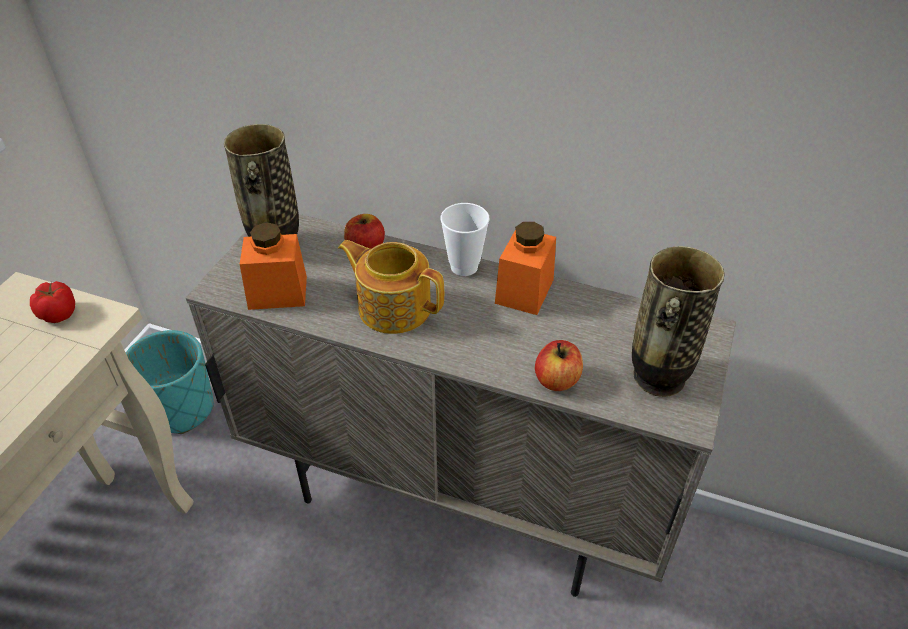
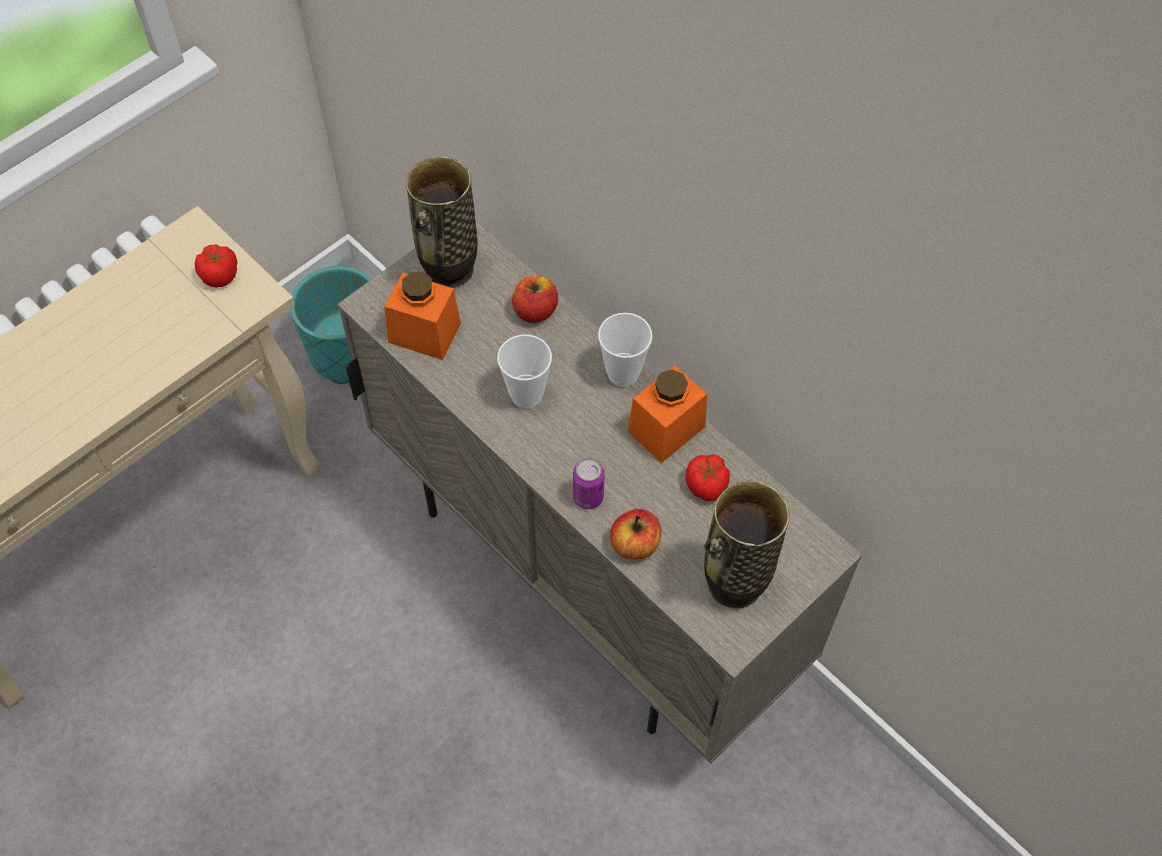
camera: 25 degrees right, 15 degrees up
(393, 307) = (526, 395): teapot -> cup
(493, 360) = (588, 497): none -> can
(584, 318) = (706, 486): none -> tomato

